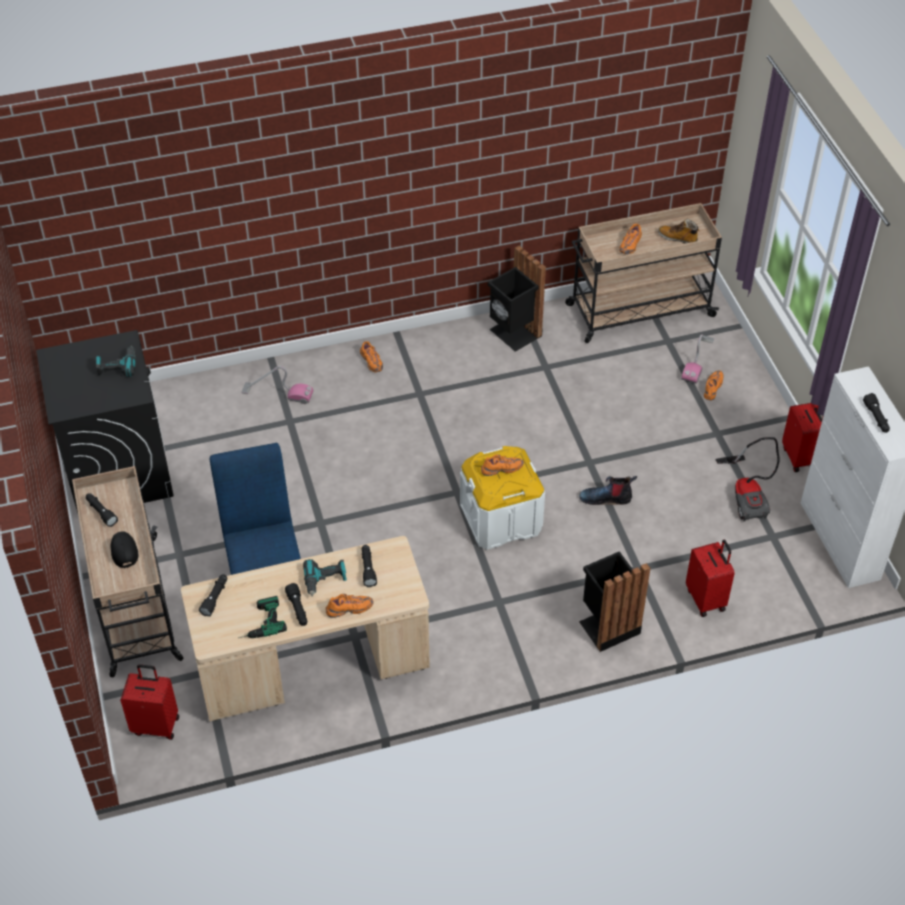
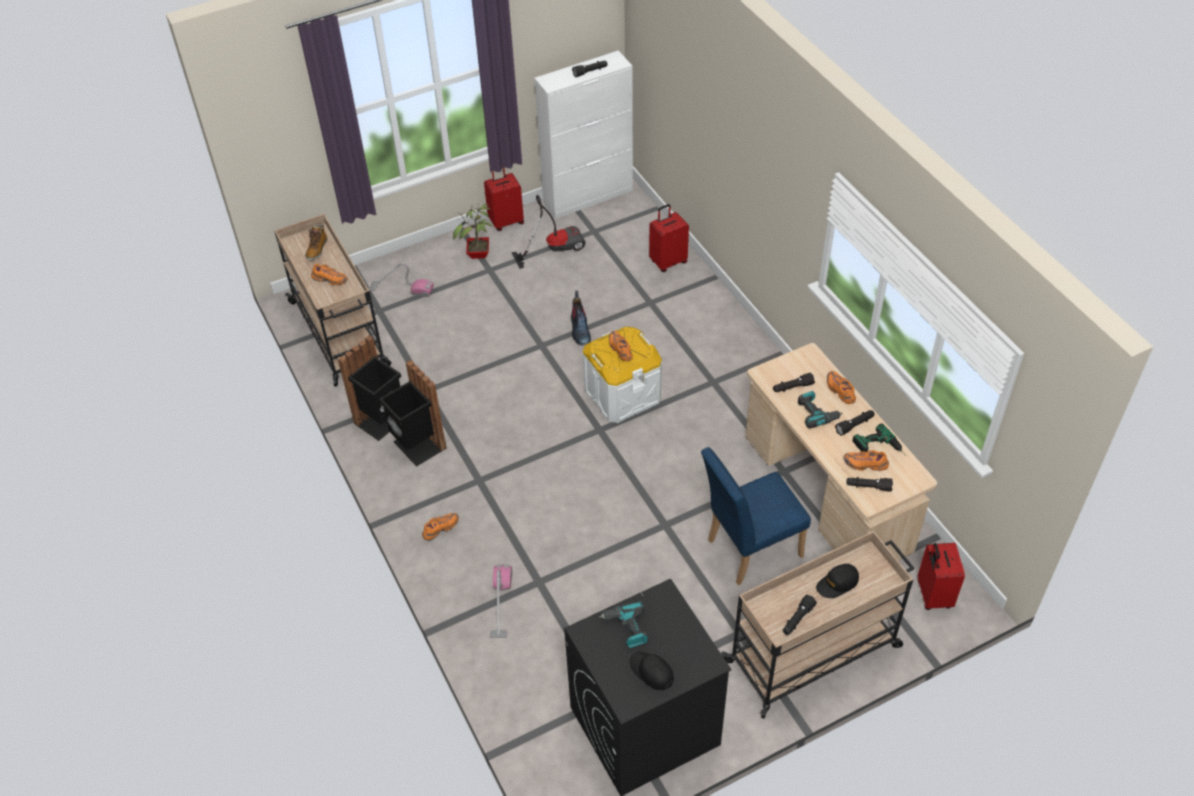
camera: 100 degrees left, 0 degrees up
(71, 374) = (651, 671): none -> black cap
(607, 625) = (713, 313): black trash can -> black trash can (417, 446)
(712, 388) = (436, 277): orange shoe -> orange shoe (865, 464)
(744, 427) = (478, 255): none -> potted plant

